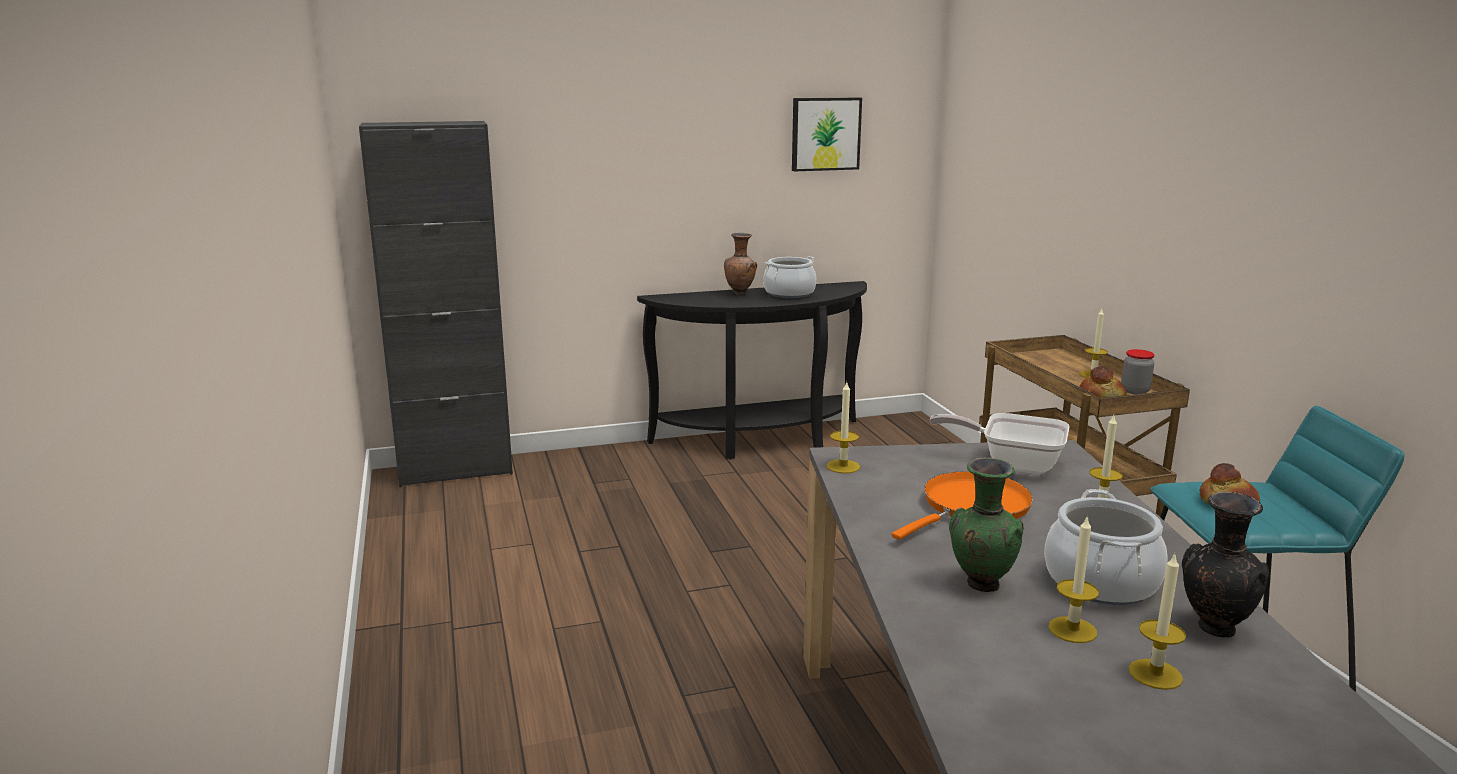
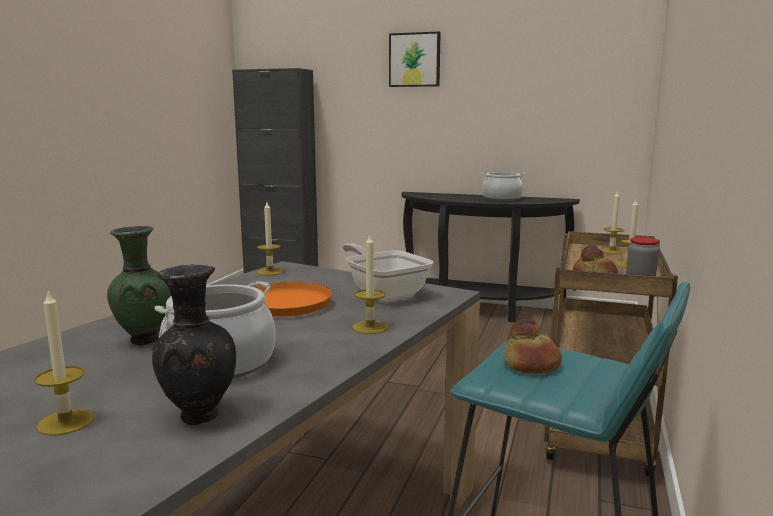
camera: 35 degrees right, 5 degrees down
(740, 294) = (468, 196): brown vase -> none
(825, 134) = (550, 80): picture -> picture (415, 60)
(1072, 630) = (110, 379): candle -> candle (612, 251)

